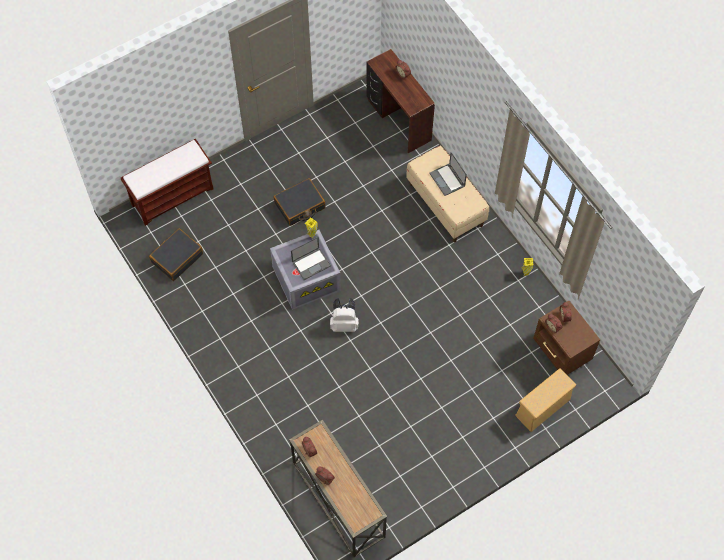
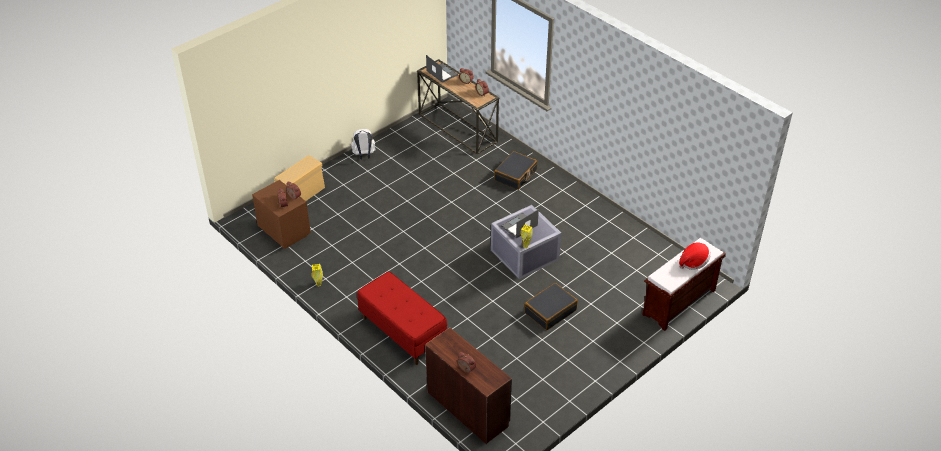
camera: 170 degrees right, 20 degrees down
(157, 168) = (693, 262): none -> hat
(177, 258) = (649, 255): black suitcase -> black suitcase (515, 175)
(344, 324) = (480, 227): white backpack -> white backpack (364, 155)
(446, 204) = (402, 332): beige bench -> red bench
(447, 180) = (402, 307): laptop -> laptop (441, 73)

